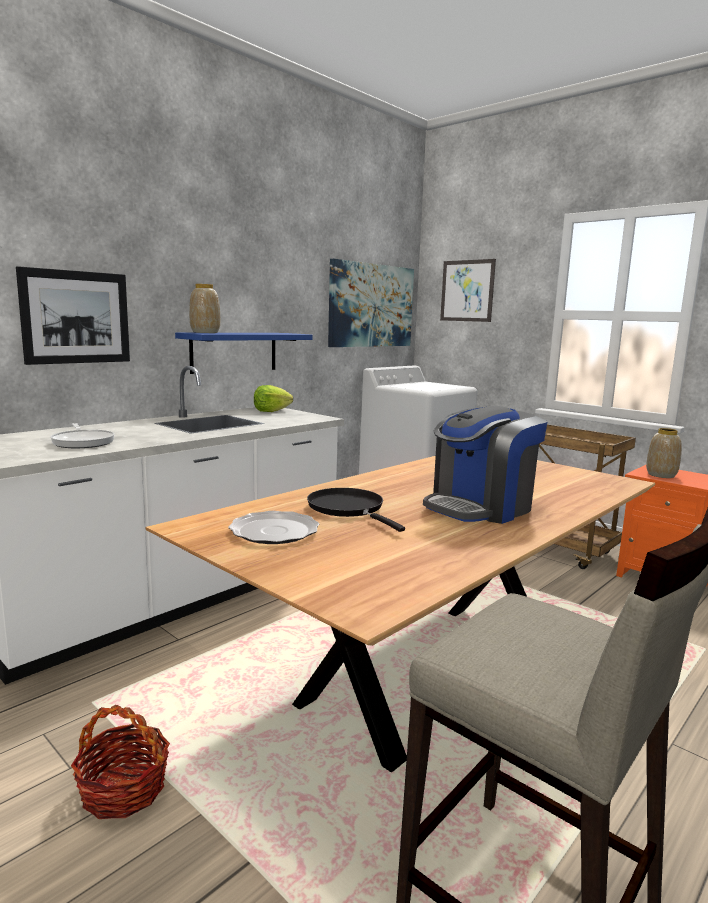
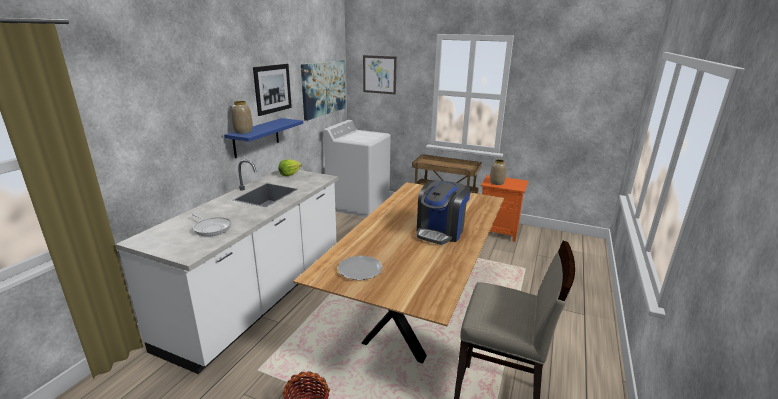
camera: 20 degrees left, 10 degrees up
(76, 317) = (169, 140): picture -> picture (272, 88)
(348, 509) = (382, 245): black frying pan -> none

